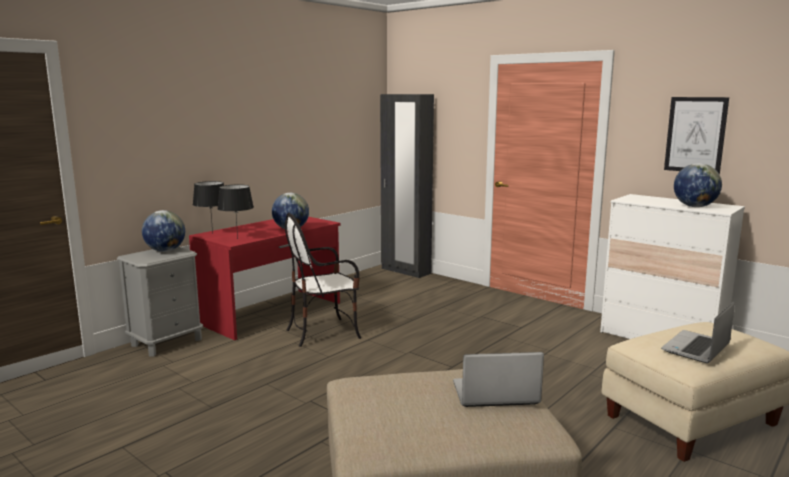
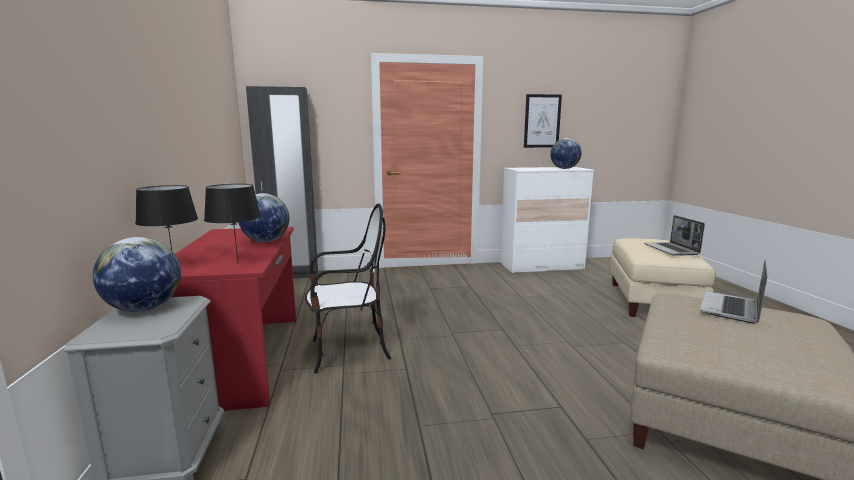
camera: 50 degrees left, 0 degrees up
(323, 333) = (348, 351): chair -> chair turned 120 degrees counterclockwise

